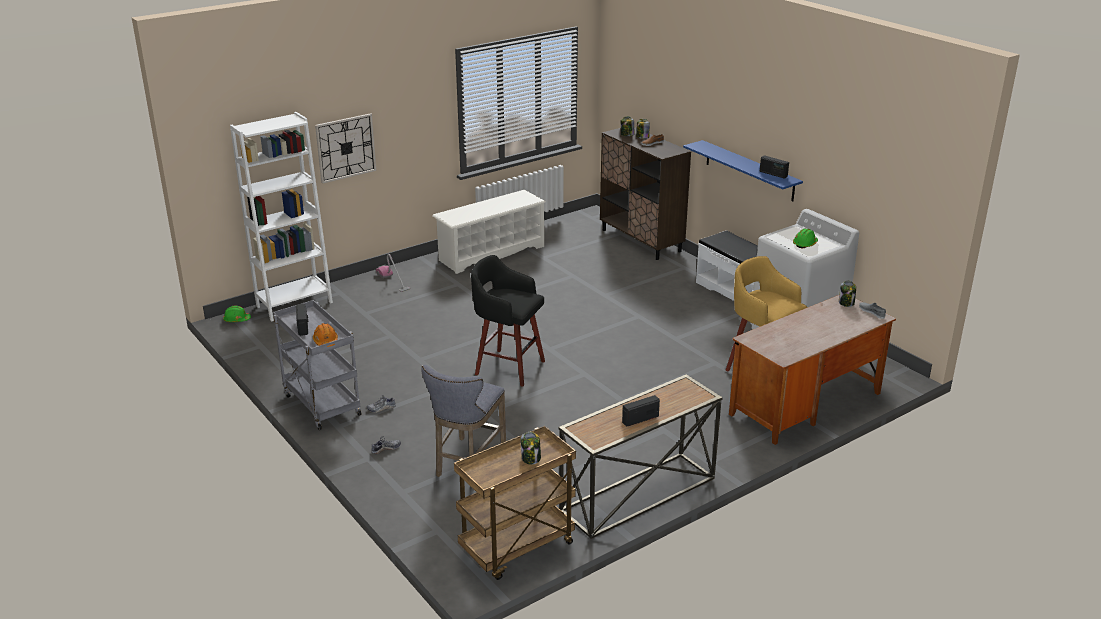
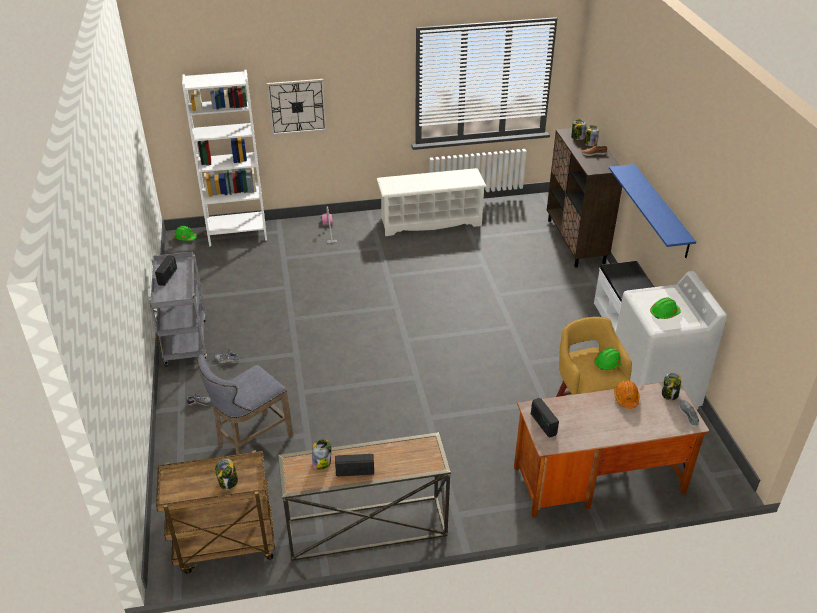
camera: 25 degrees right, 10 degrees up
(325, 341) = (172, 297): orange hard hat -> orange hard hat (626, 398)
(508, 367) = (356, 349): black stool -> none
(604, 421) = (321, 462): none -> jar
(773, 174) = (671, 225): radio -> radio (543, 424)
(779, 296) = (608, 363): none -> green hard hat

